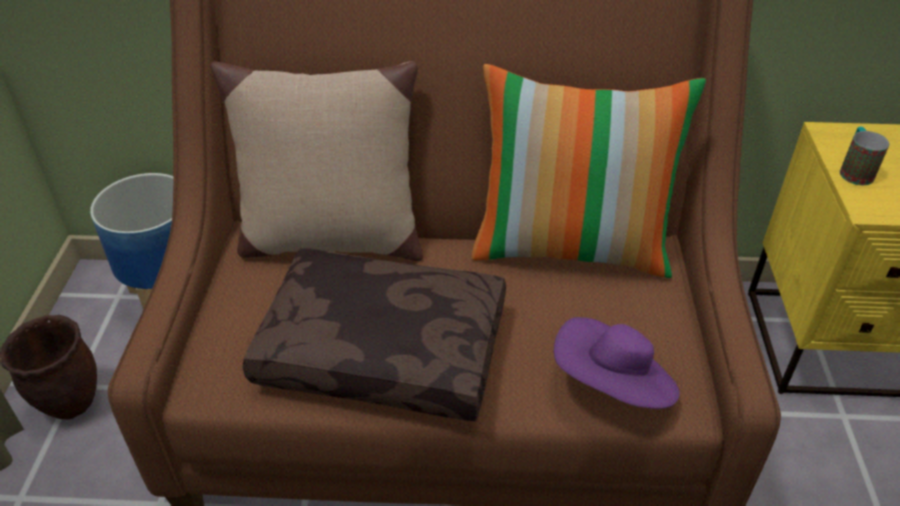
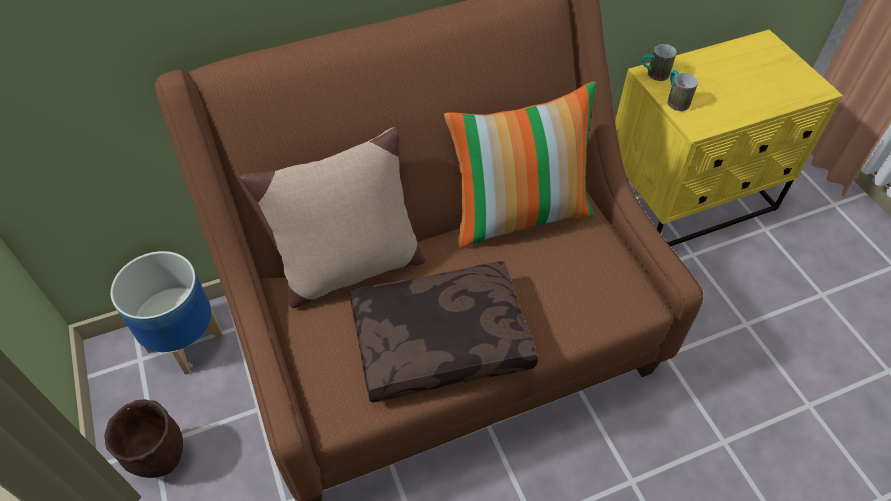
camera: 25 degrees left, 10 degrees up
(613, 386) = (598, 308): purple hat -> none
(837, 136) = (653, 74): none -> mug

